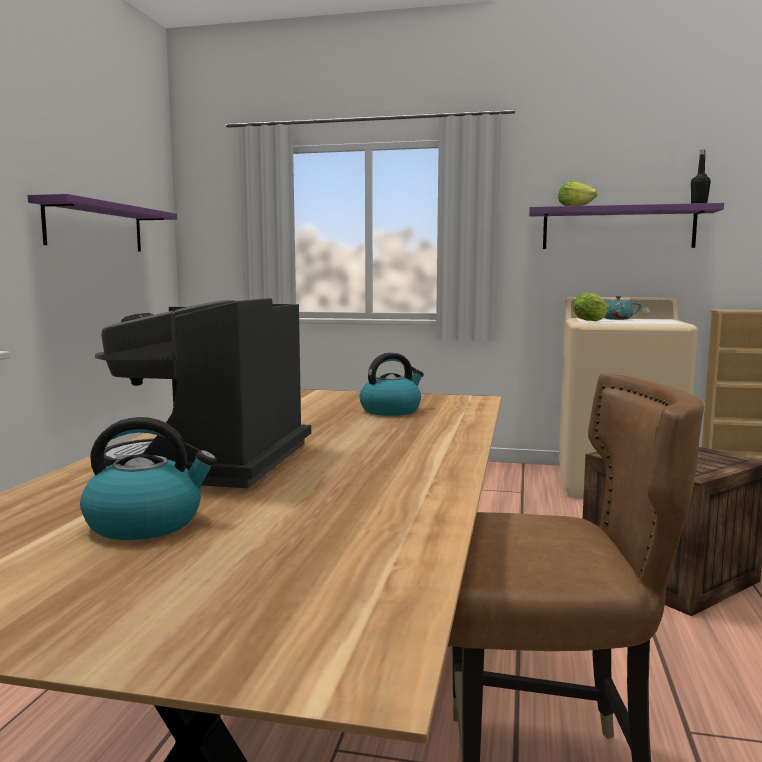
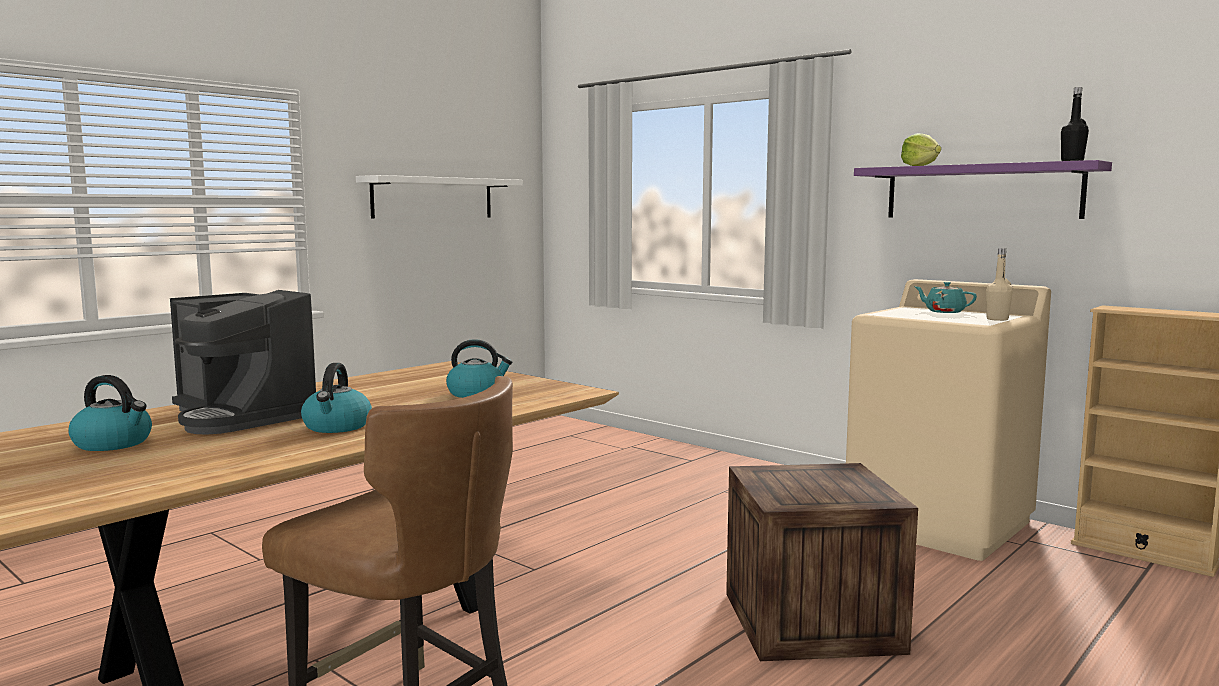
camera: 30 degrees right, 0 degrees up
(95, 227) = (433, 198): purple shelf -> white shelf
(218, 463) = (243, 416): coffee machine -> coffee machine turned 90 degrees counterclockwise
(370, 457) = (337, 427): none -> kettle
(589, 321) = (891, 312): lettuce -> none
(670, 321) = (997, 319): none -> beige bottle

